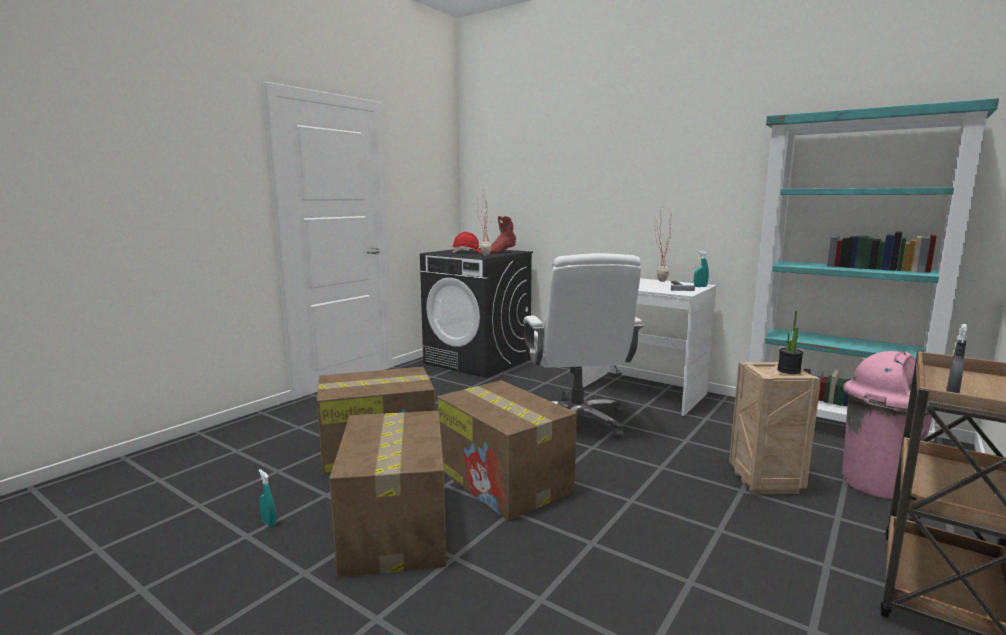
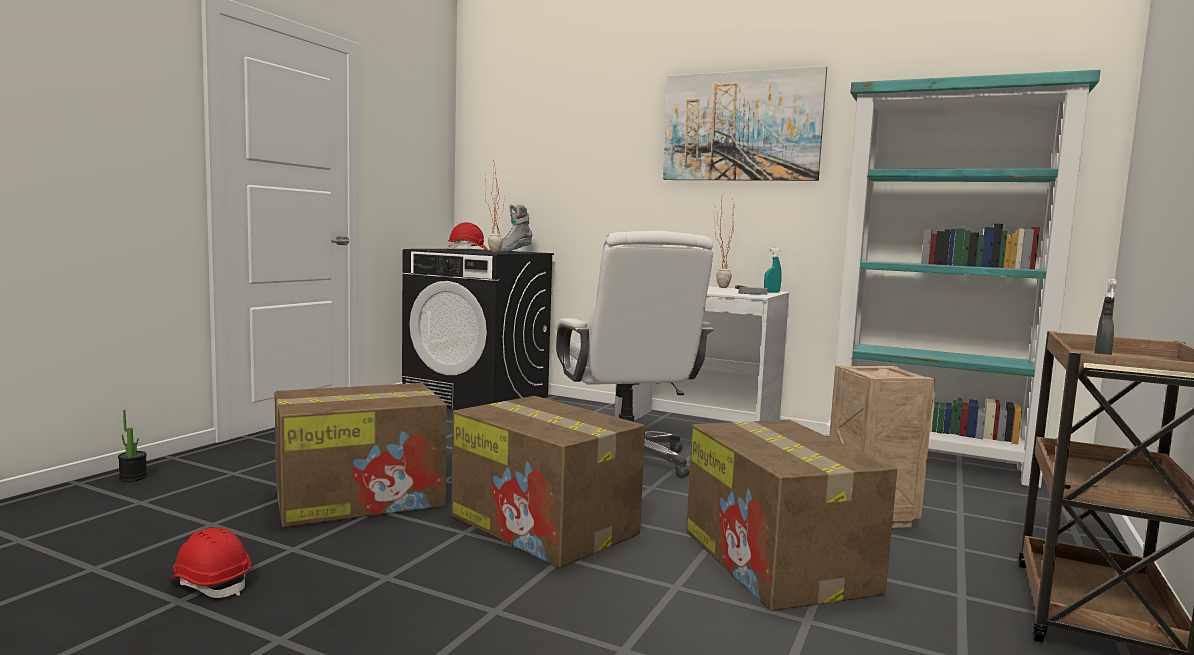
camera: 10 degrees left, 5 degrees down
(268, 522) = (210, 584): turquoise spray bottle -> red hard hat
(395, 529) = (404, 583): cardboard box -> cardboard box (779, 562)
(501, 252) = (513, 251): red boot -> grey boot
(678, 150) = (741, 126): none -> picture
(788, 371) = (896, 372): potted plant -> potted plant (133, 477)
(876, 484) = (995, 515): pink trash can -> none

